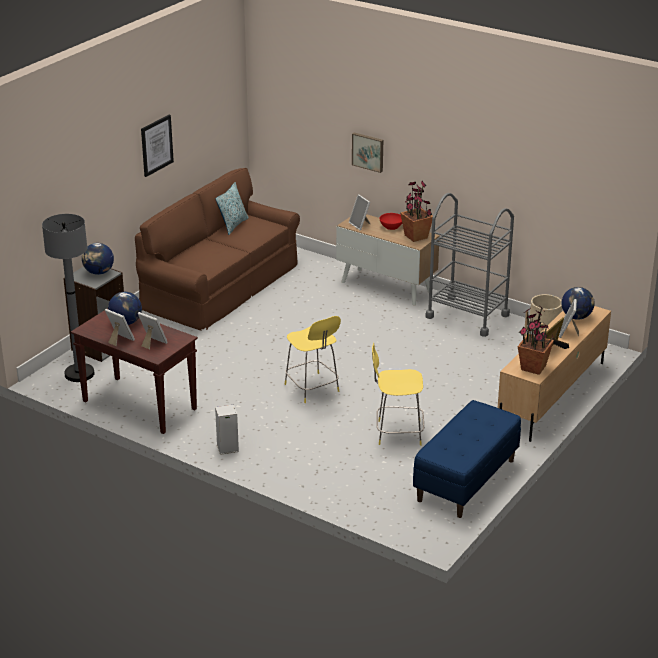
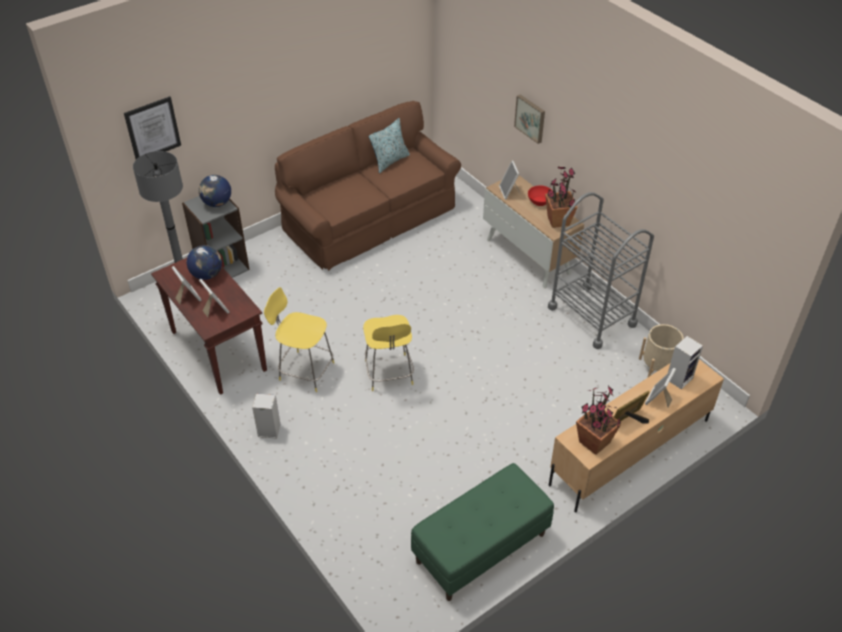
camera: 20 degrees right, 15 degrees up
(156, 145) = (306, 76): picture -> picture (152, 129)
(397, 433) = (442, 458): yellow stool -> yellow stool (304, 370)
(466, 481) = (480, 548): blue bench -> green bench
(576, 317) = (679, 378): globe -> speaker

